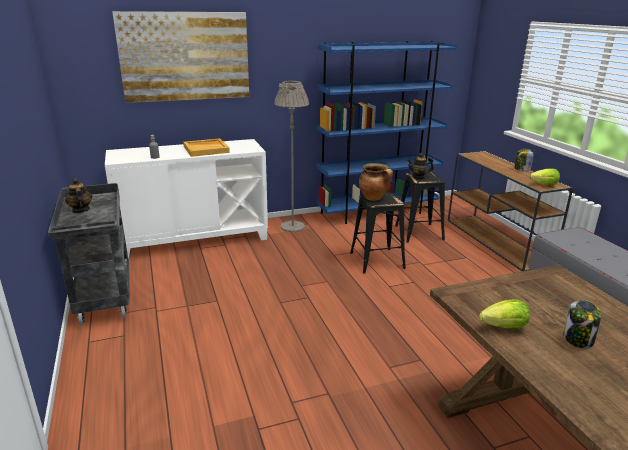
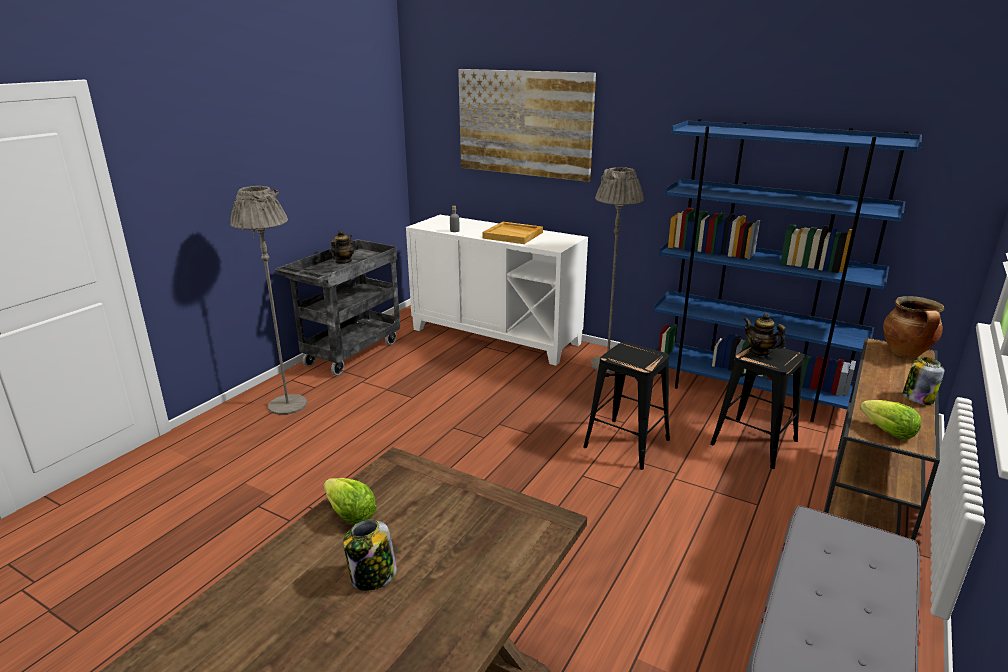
camera: 50 degrees right, 0 degrees up
(127, 359) = (287, 405): none -> grey floor lamp
(374, 198) = (629, 351): cooking pot -> cooking pot (906, 353)

